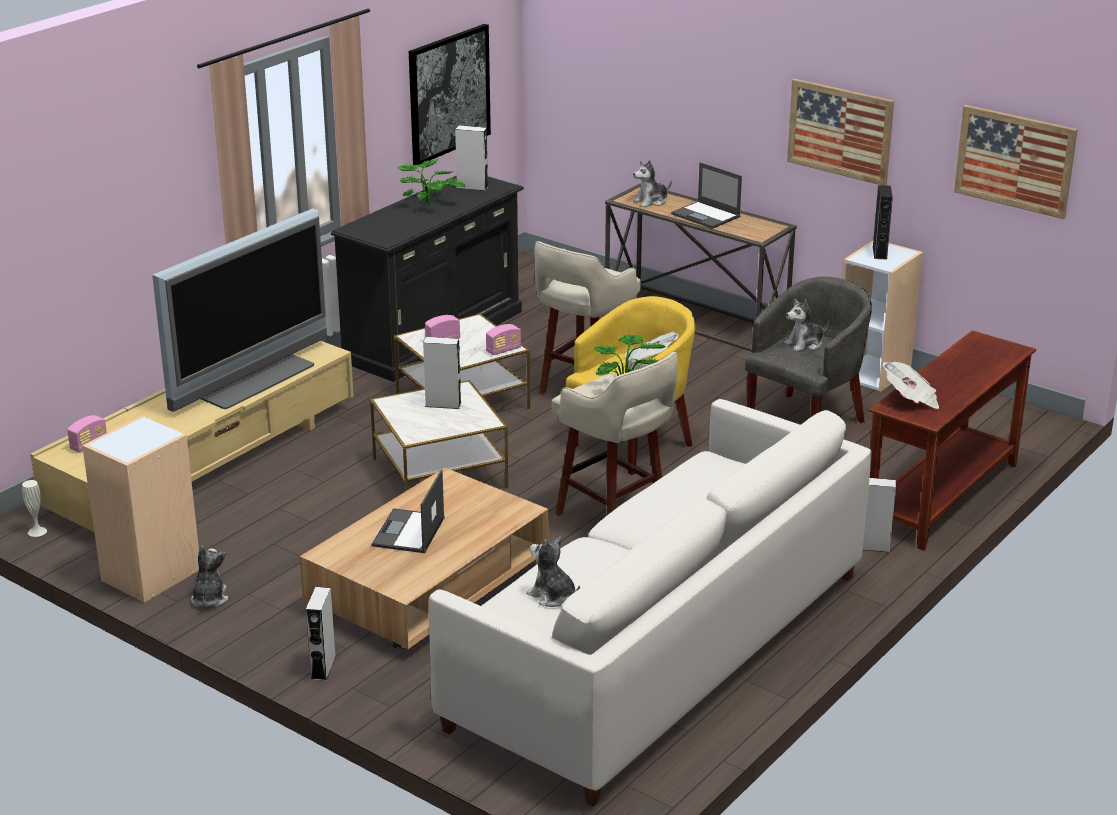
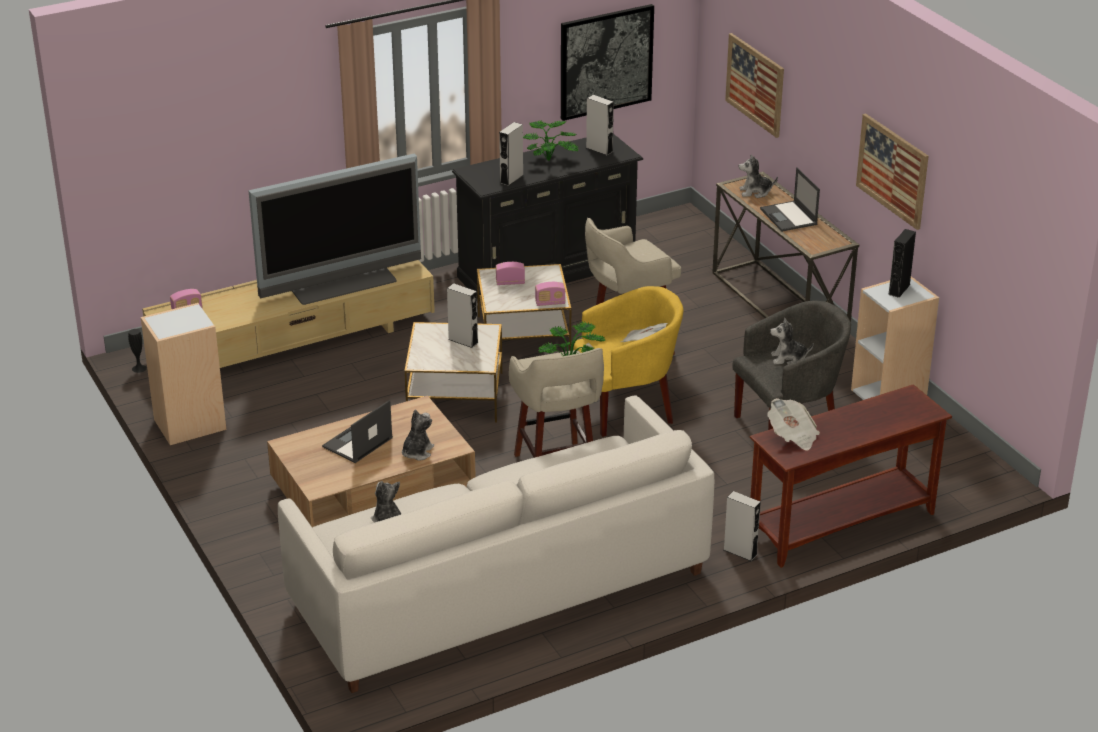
camera: 25 degrees right, 5 degrees up
(37, 531) = (139, 368): white vase -> black vase
(209, 598) = (215, 454): plush toy -> plush toy (417, 452)
(323, 668) = (251, 531): grey speaker -> grey speaker (511, 179)
(1015, 161) = (1004, 237): picture -> picture (755, 84)

